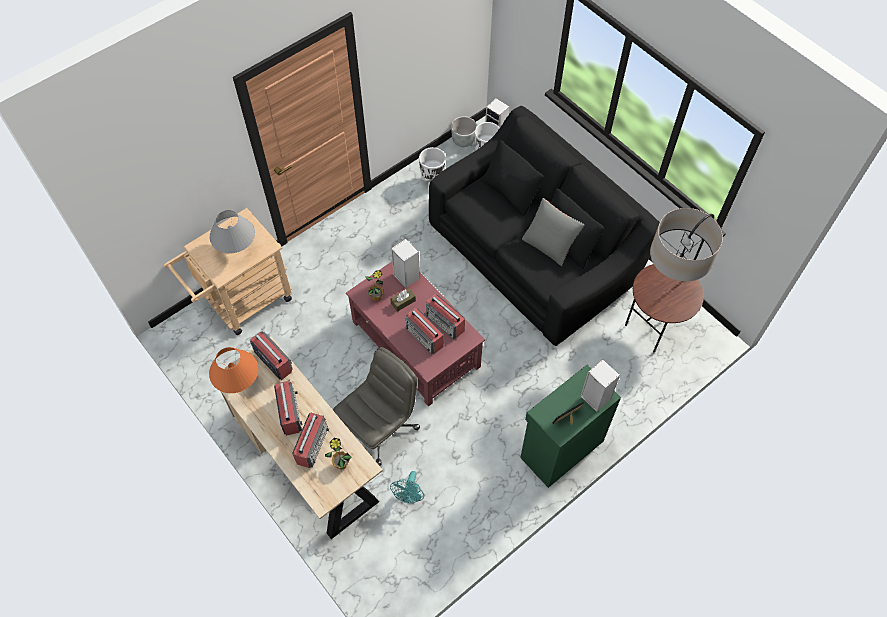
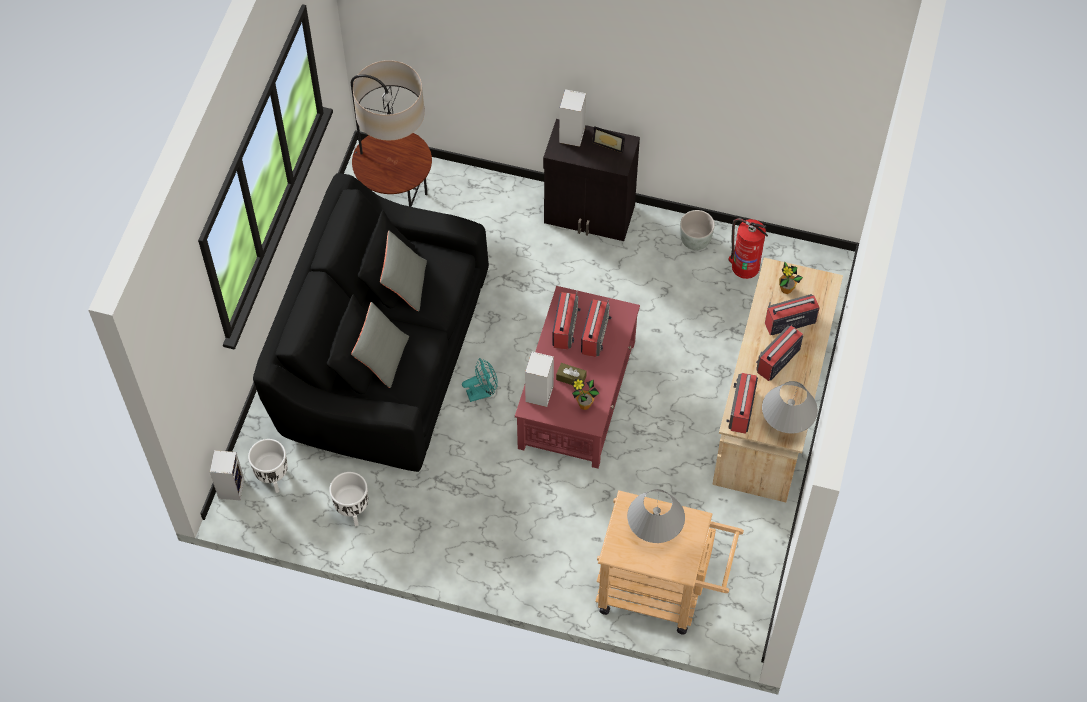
camera: 125 degrees left, 0 degrees up
(239, 382) = (786, 423): orange table lamp -> grey table lamp
(380, 428) = (689, 368): grey office chair -> none
(409, 496) = (732, 303): turquoise fan -> turquoise fan (482, 392)
(434, 530) = (744, 266): none -> fire extinguisher
(463, 141) = (266, 517): grey planter -> grey planter (695, 241)
(500, 200) = (382, 358): none -> grey pillow
(560, 449) = (589, 216): green cabinet -> black cabinet

